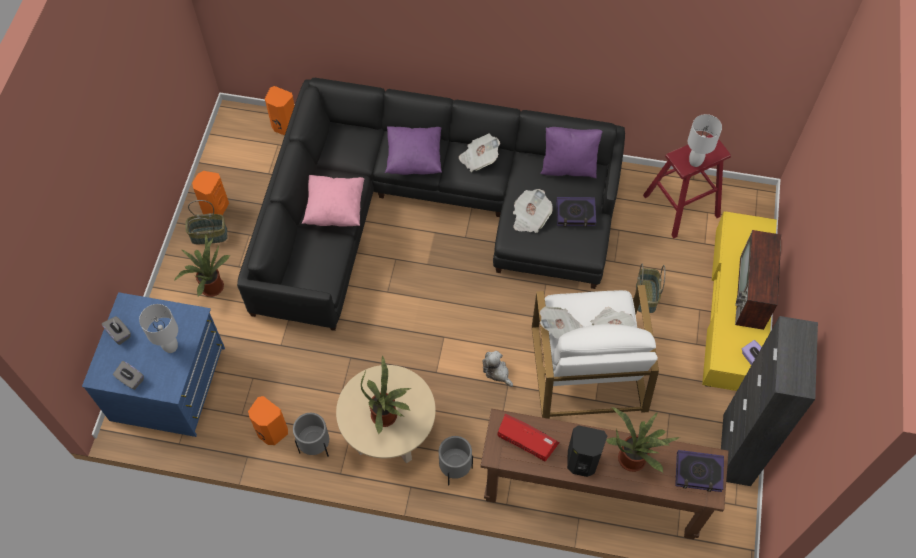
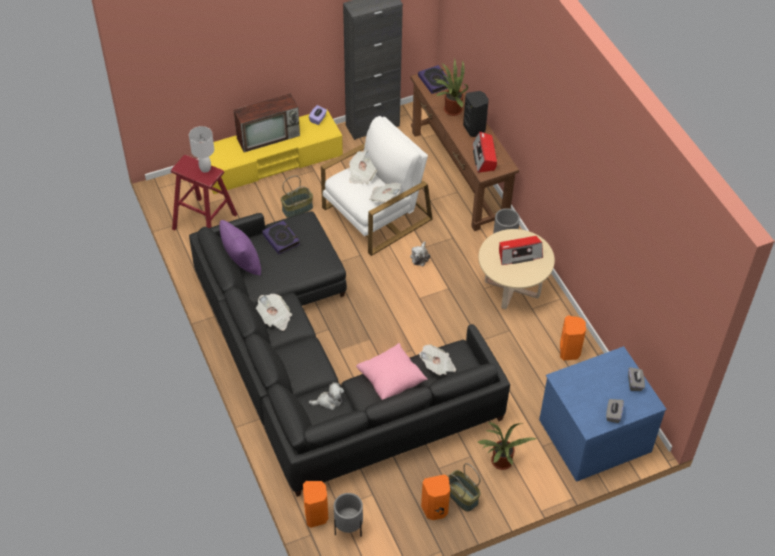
camera: 125 degrees left, 10 degrees down
(170, 347) = (593, 377): white table lamp -> none
(315, 446) = (556, 322): grey planter -> grey planter (348, 528)
(354, 151) = (329, 401): none -> plush toy
(387, 415) = (519, 254): potted plant -> radio
(414, 159) = (306, 358): purple pillow -> none
(530, 217) = (304, 263): newspaper -> newspaper (437, 366)

